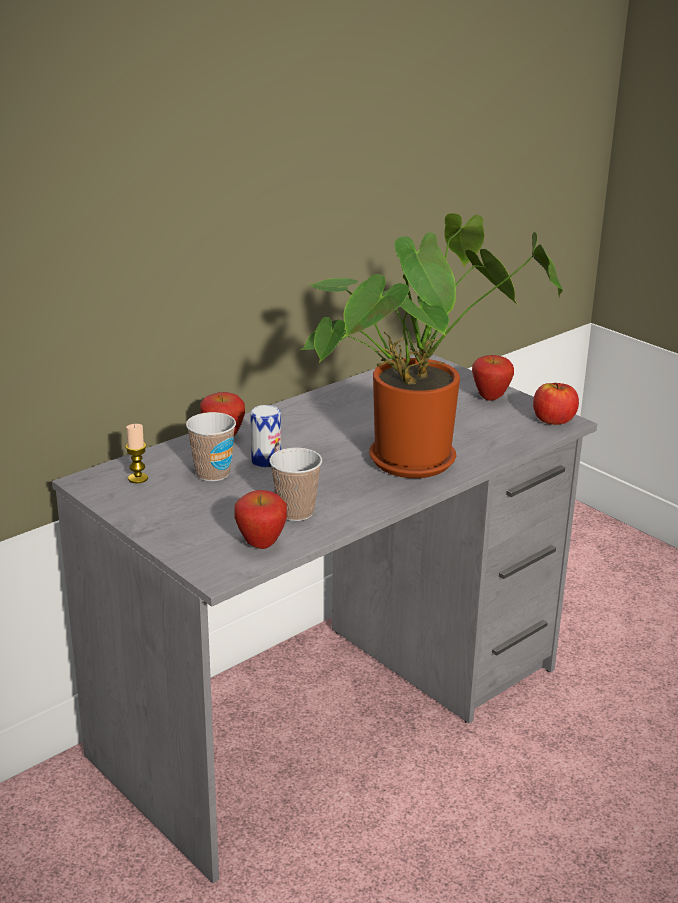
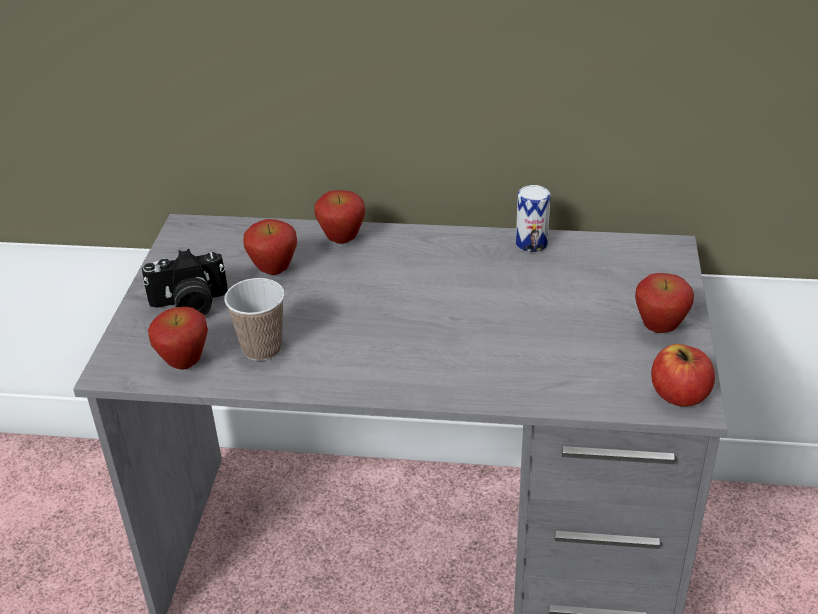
camera: 50 degrees right, 10 degrees up
(138, 478) = (220, 244): candle -> none
(194, 517) = (190, 305): none -> camera
(213, 473) = (274, 271): cup -> apple
(266, 461) = (333, 282): can -> can (531, 243)
(416, 456) = (460, 354): potted plant -> none

